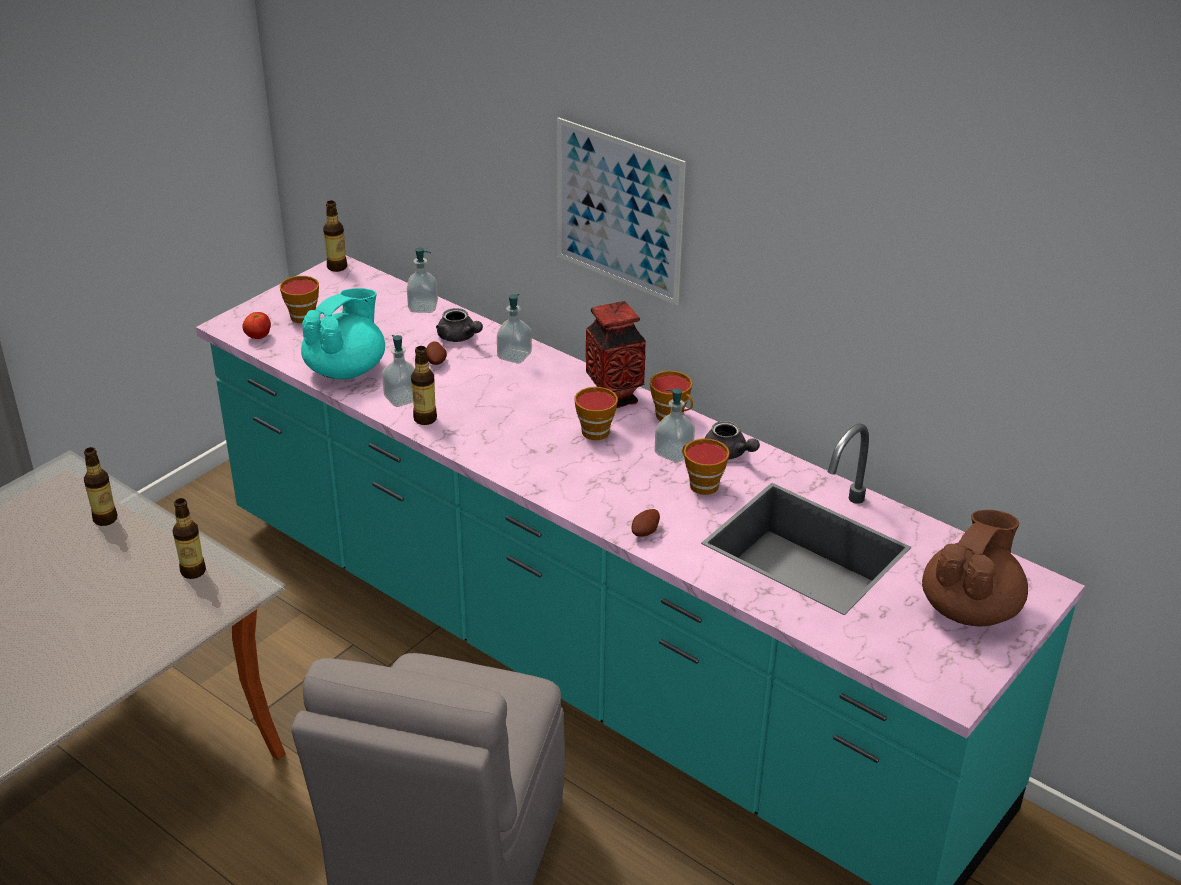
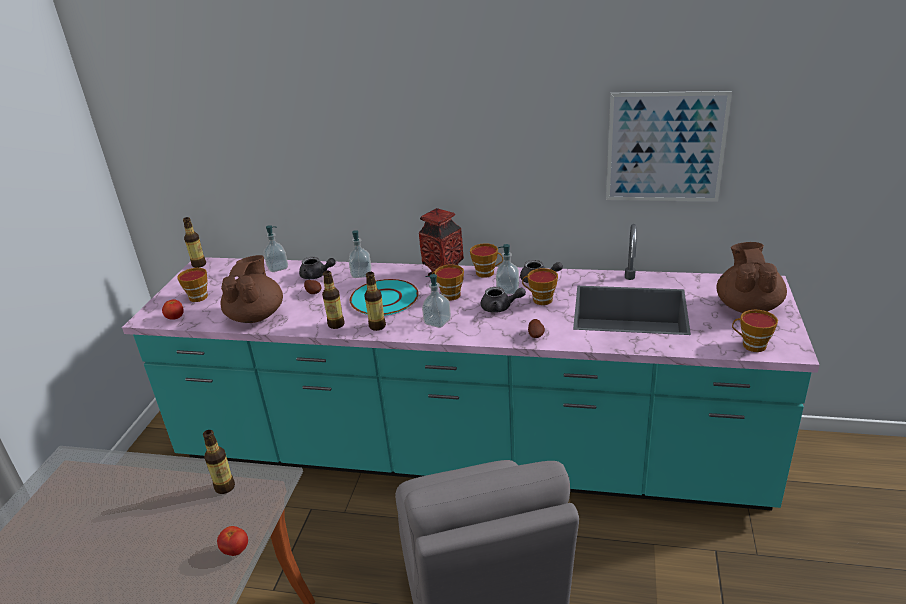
camera: 25 degrees left, 5 degrees down
(105, 519) = (125, 480): bottle -> bottle (377, 326)
(157, 645) = (235, 550): none -> tomato
(346, 369) = (256, 315): turquoise teapot -> brown teapot
(402, 398) = (309, 319): soap dispenser -> soap dispenser (437, 322)
(511, 405) = (385, 299): none -> turquoise plate
(618, 211) = (417, 149): picture -> picture (665, 148)
(639, 475) = (500, 308): none -> grey teapot
(907, 663) = (751, 345): none -> cup

